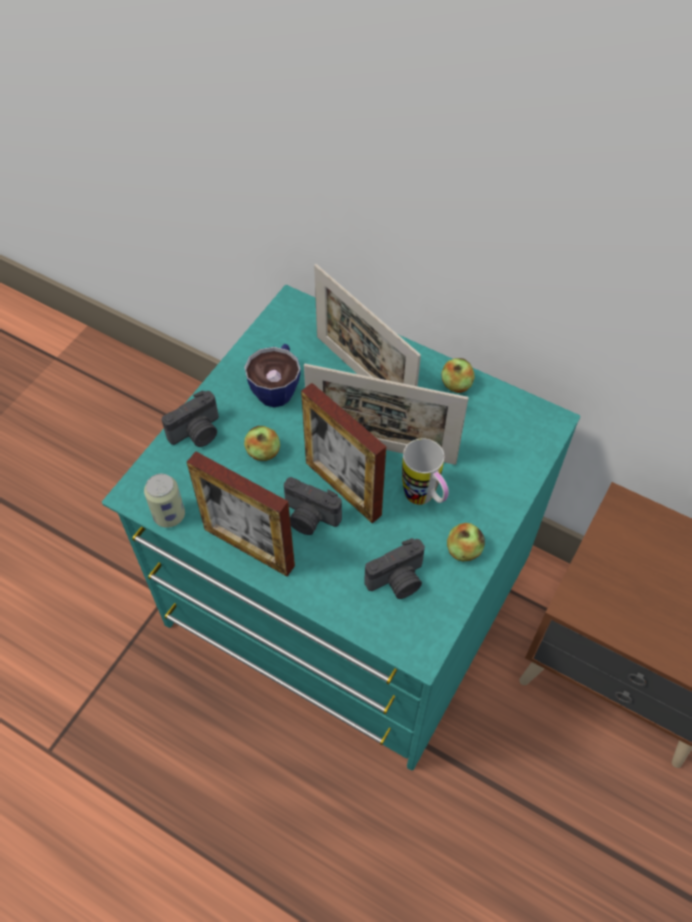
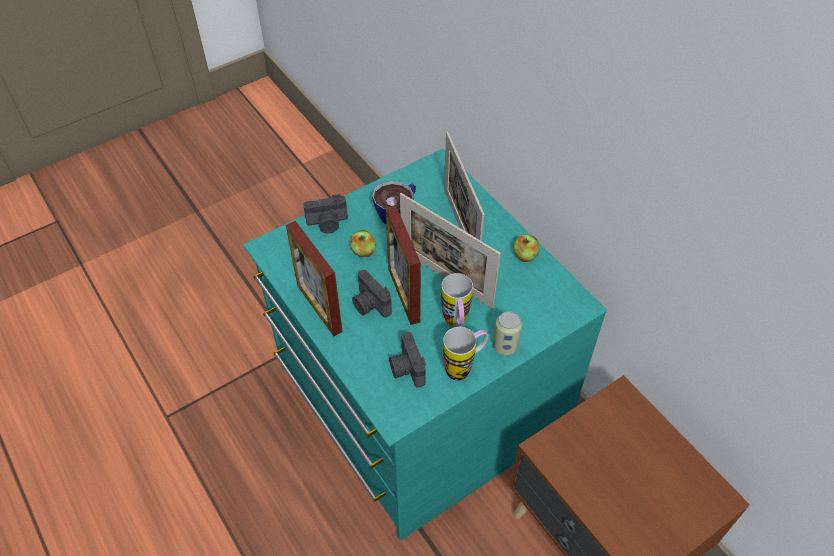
camera: 25 degrees right, 5 degrees down
(169, 515) = (280, 268): can -> can (505, 346)
(398, 581) = (406, 369): camera -> camera turned 75 degrees clockwise
(463, 550) = (464, 367): apple -> mug

